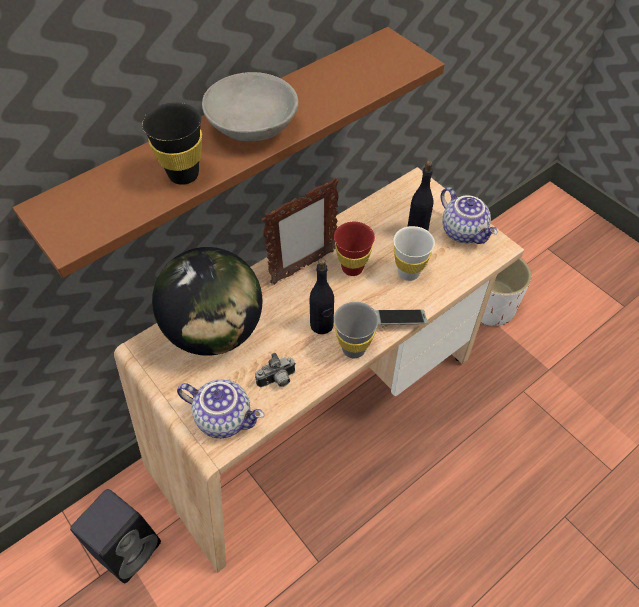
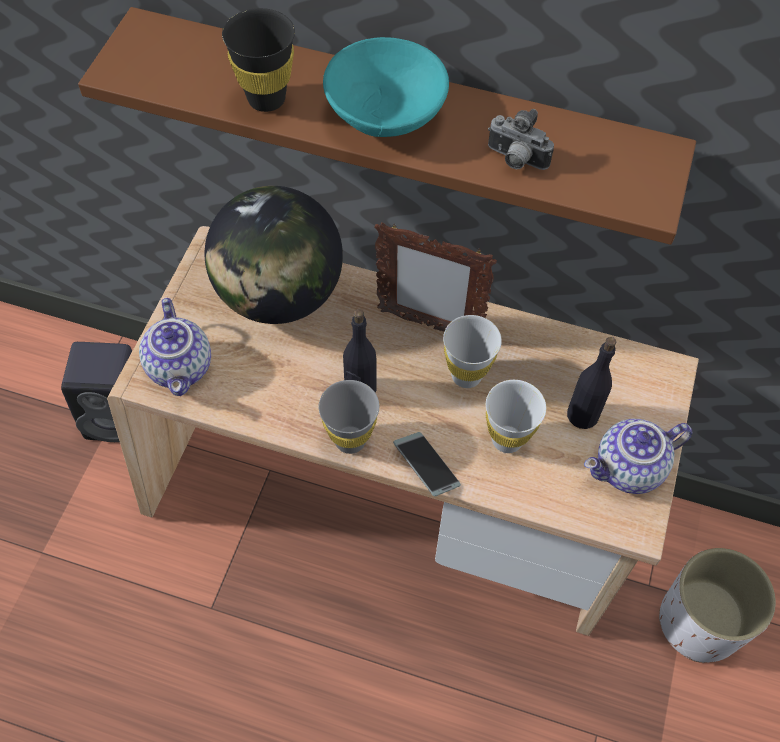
camera: 55 degrees right, 5 degrees up
(252, 128) = (385, 113): grey bowl -> turquoise bowl
(277, 380) = (257, 389): camera -> camera (515, 160)
(352, 268) = (466, 375): red cup -> white cup
(464, 232) = (629, 470): teapot -> teapot turned 45 degrees clockwise

